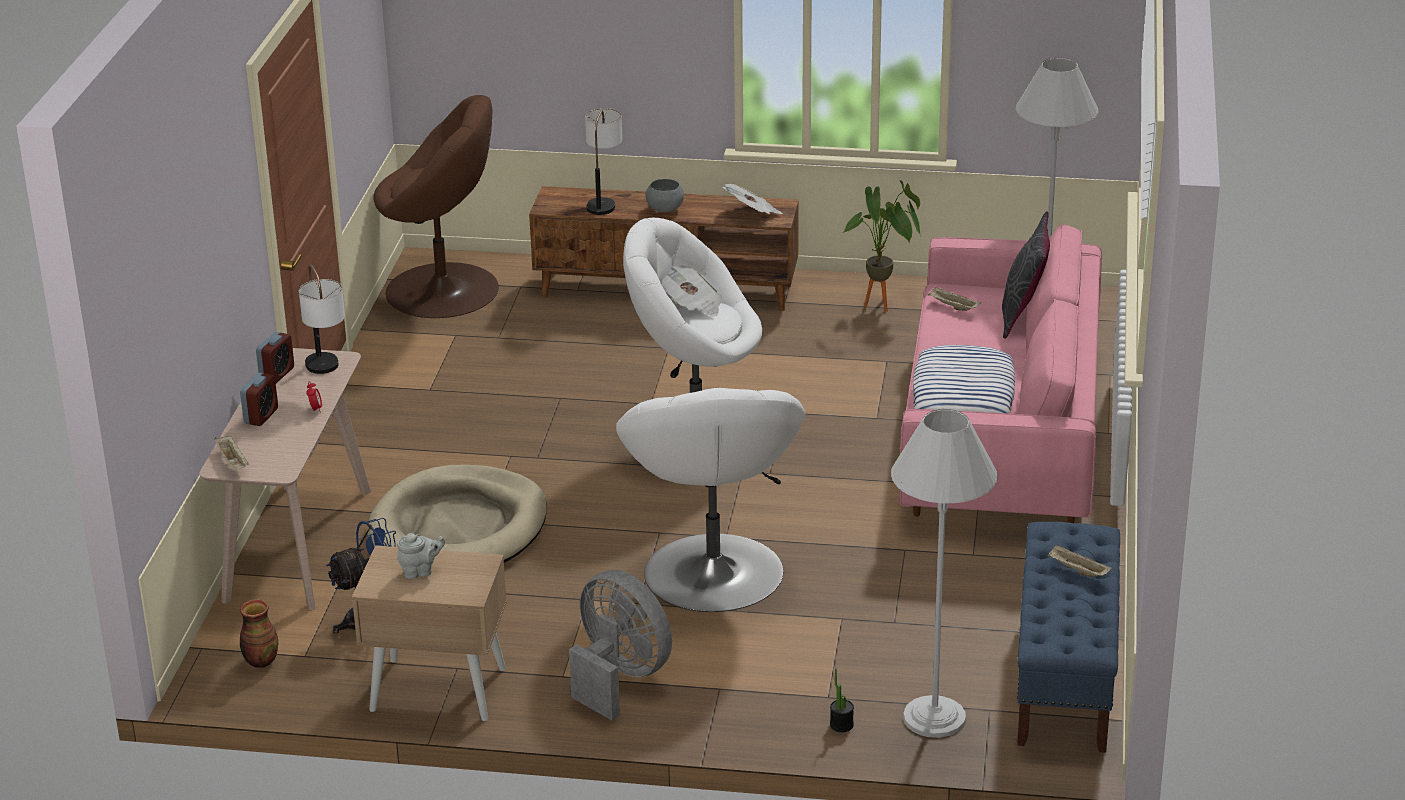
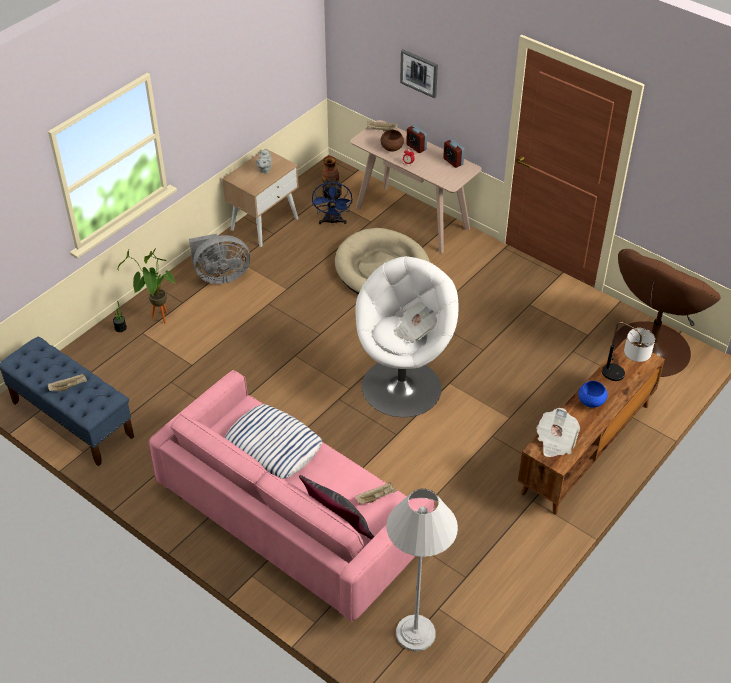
camera: 120 degrees right, 15 degrees up
(203, 303) = (419, 73): none -> picture
(282, 436) = (391, 148): none -> brown bowl
(326, 373) = (441, 176): table lamp -> none
(665, 209) = (591, 401): grey bowl -> blue bowl
(713, 574) = (268, 337): white armchair -> none
(885, 306) = (491, 550): potted plant -> potted plant (158, 320)
(934, 718) = (94, 359): white floor lamp -> none

